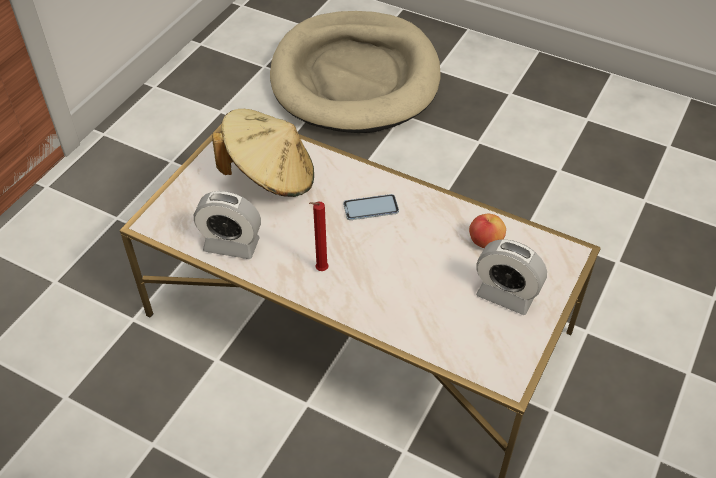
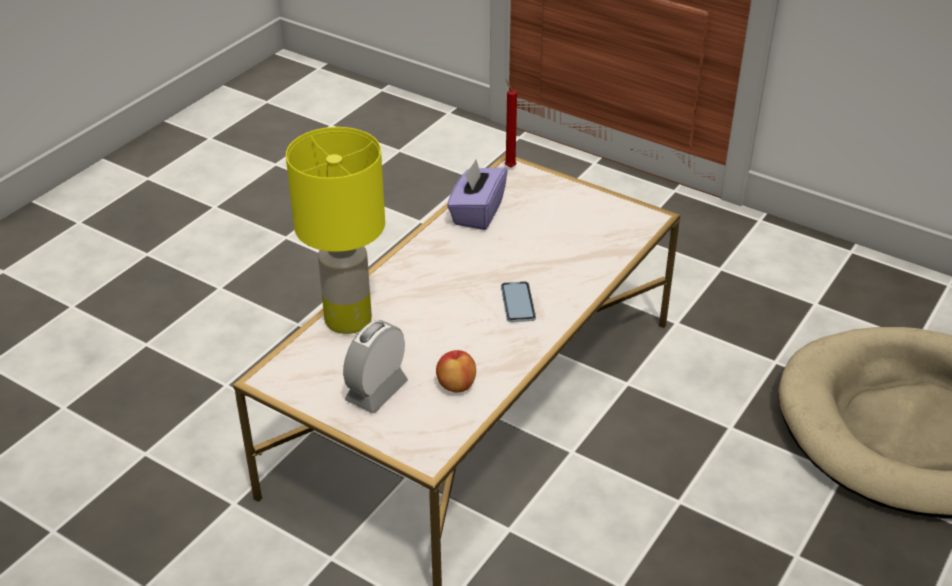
camera: 95 degrees right, 10 degrees down
(231, 245) = (477, 213): alarm clock -> purple tissue box
(270, 176) = (571, 237): beige hat -> none
(320, 270) = (435, 265): red candle -> red candle (509, 166)
(412, 331) = (346, 319): none -> yellow table lamp

